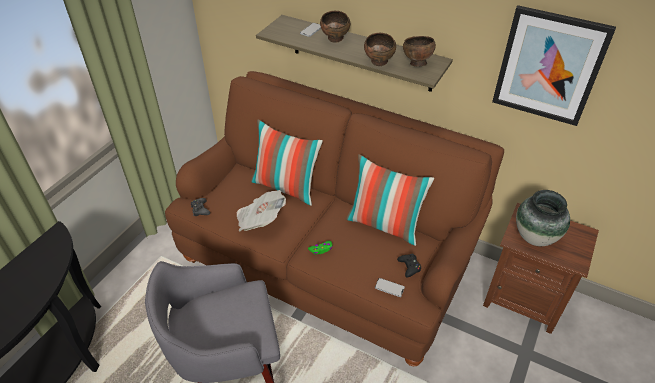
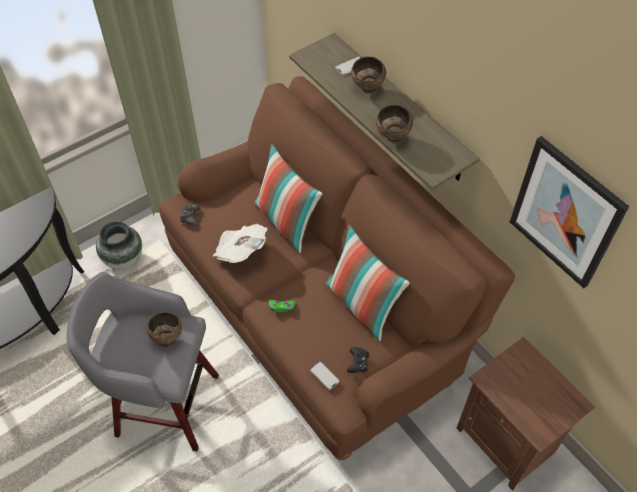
camera: 25 degrees right, 10 degrees up
(416, 64) = (433, 151): brown bowl -> brown bowl (167, 338)
(534, 237) = (513, 384): vase -> vase (124, 259)

